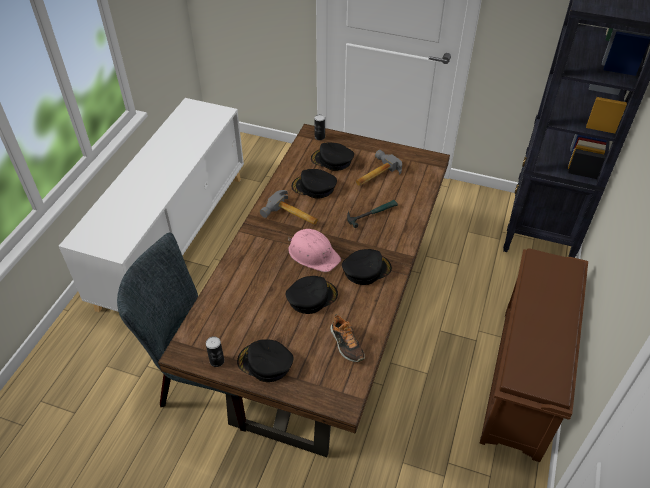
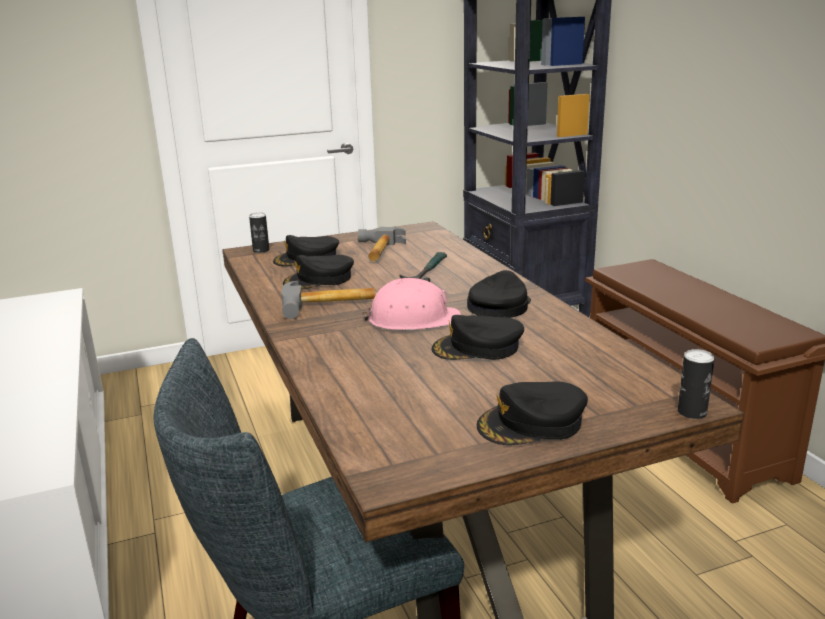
camera: 40 degrees left, 25 degrees down
(217, 361) = (460, 457): can -> can (692, 412)
(311, 297) = (477, 348): black cap -> black cap turned 120 degrees counterclockwise
(346, 344) = (593, 361): shoe -> none

